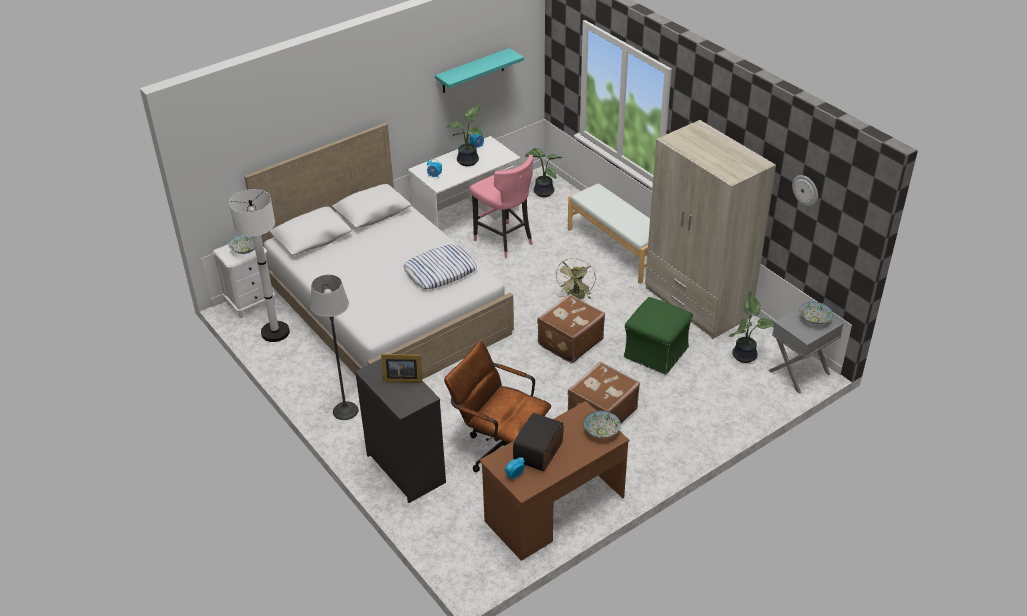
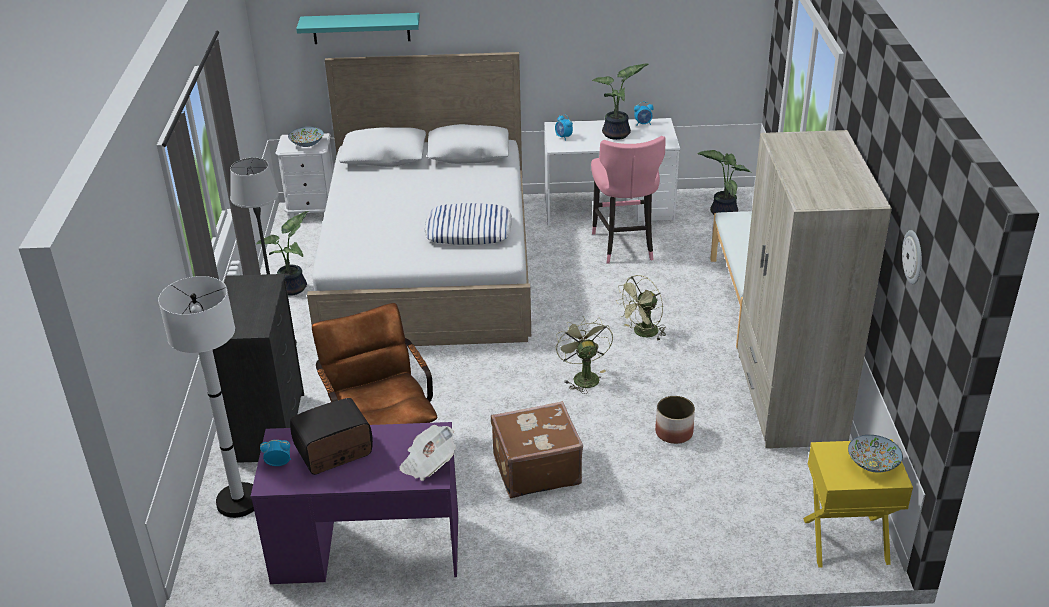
camera: 35 degrees right, 5 degrees down
(275, 332) = (303, 246): white floor lamp -> white floor lamp (239, 501)
(401, 378) = (258, 301): picture frame -> none
(473, 71) = (655, 23): turquoise shelf -> turquoise shelf (361, 28)
(554, 509) = (366, 548): brown desk -> purple desk
(569, 342) = (583, 376): brown suitcase -> green fan
(601, 432) = (428, 464): bowl -> newspaper
(655, 353) = (674, 432): green ottoman -> planter
(745, 355) = (790, 486): potted plant -> potted plant (294, 288)
(799, 372) = (846, 541): grey nightstand -> yellow nightstand

